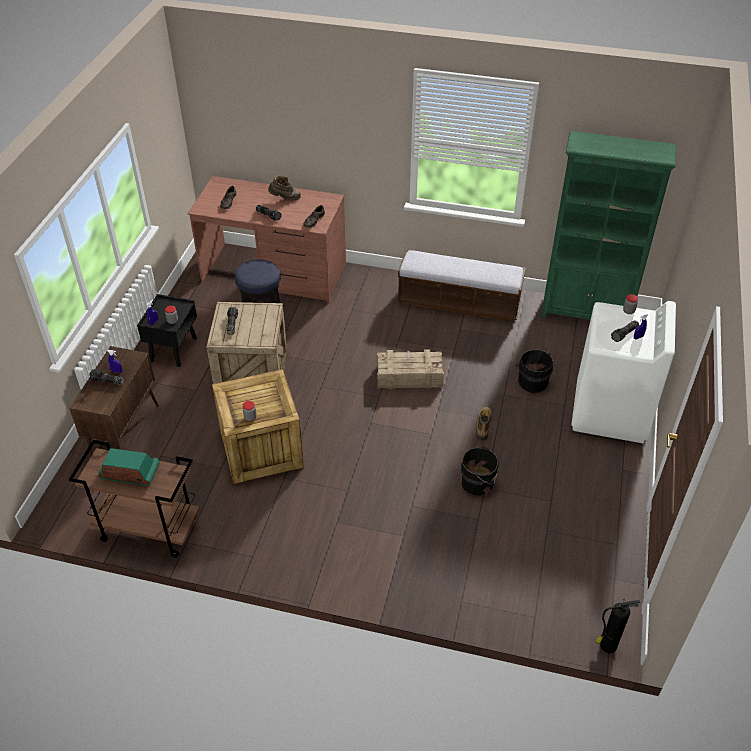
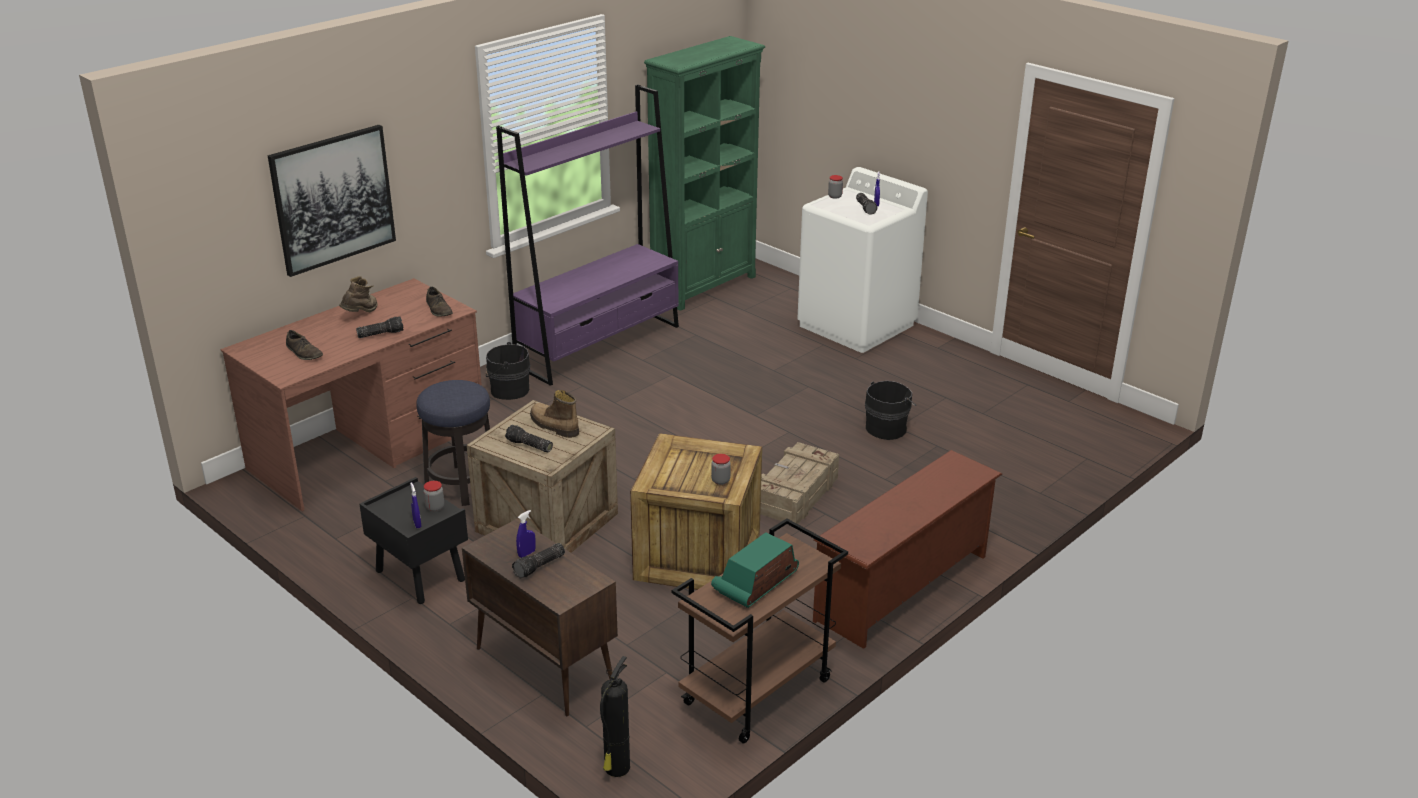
camera: 60 degrees left, 15 degrees down
(290, 562) = (903, 589): none -> brown shoe rack
(291, 125) = (333, 199): none -> picture
(409, 376) = (683, 415): crate -> crate (795, 495)
(459, 303) = (599, 345): bench -> purple bookcase
(482, 425) = (807, 397): boot -> boot (553, 426)
(532, 381) = (771, 348): black bucket -> black bucket (508, 390)
(607, 646) = (1143, 433): fire extinguisher -> fire extinguisher (616, 769)

